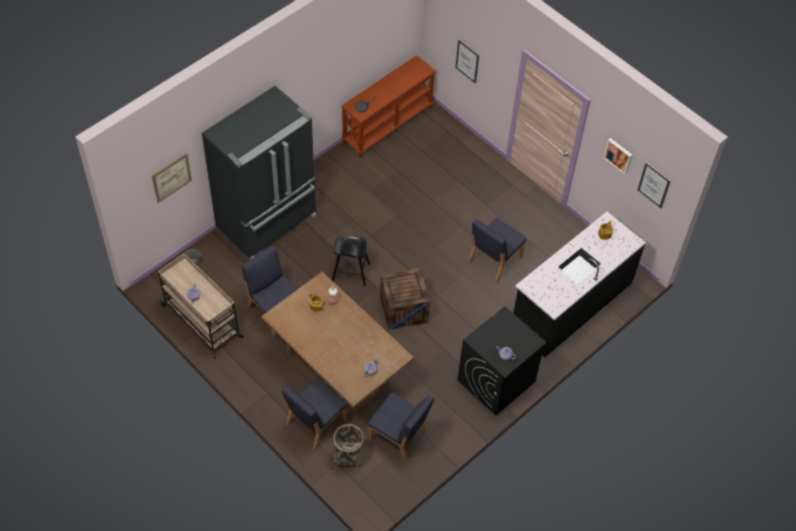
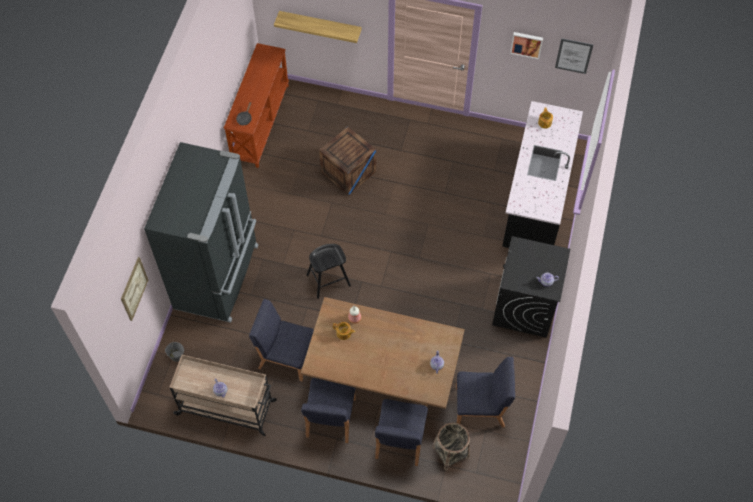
camera: 30 degrees left, 5 degrees up
(403, 309) = (400, 288): crate -> crate (348, 171)
(467, 61) = (320, 25): picture -> shelf
(494, 260) = (444, 197): blue chair -> blue chair (330, 418)

